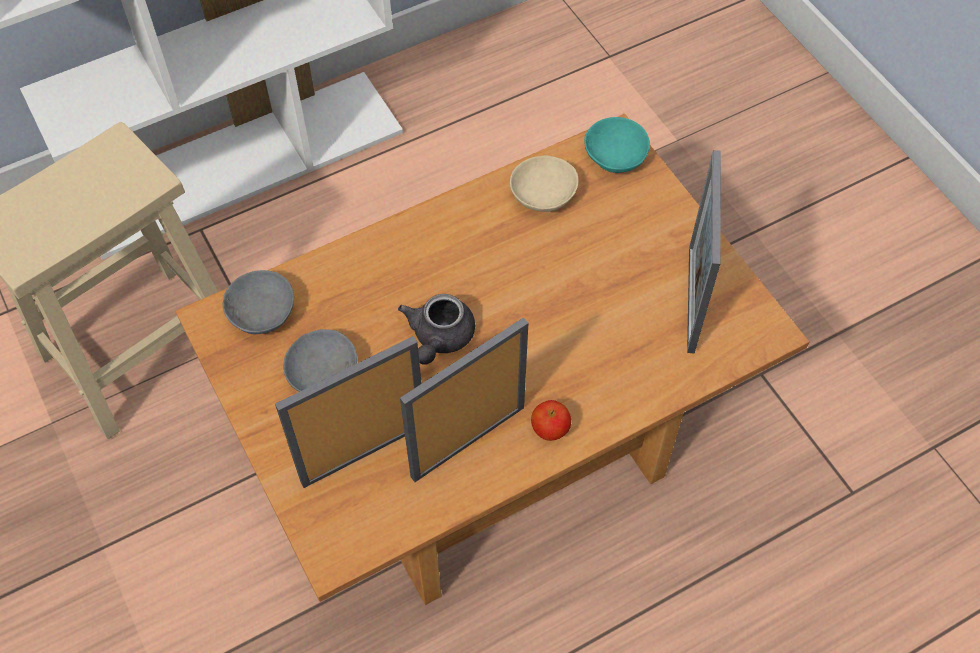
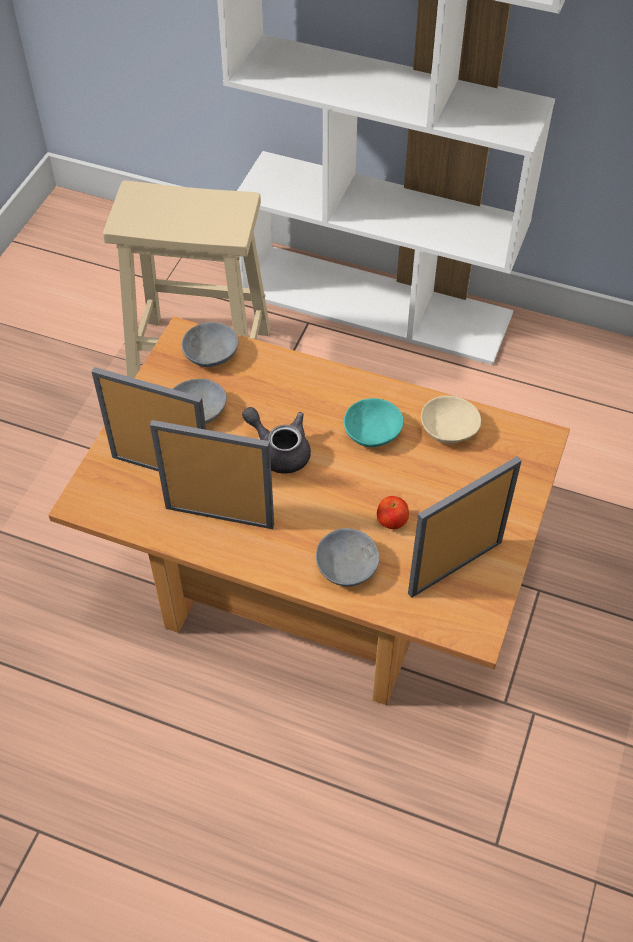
camera: 50 degrees right, 5 degrees down
(439, 338) = (279, 450): grey teapot -> grey teapot turned 60 degrees clockwise
(550, 429) = (270, 554): apple -> apple (392, 522)
(616, 379) = (344, 566): none -> grey bowl
(617, 157) = (527, 448): turquoise bowl -> turquoise bowl (373, 434)

